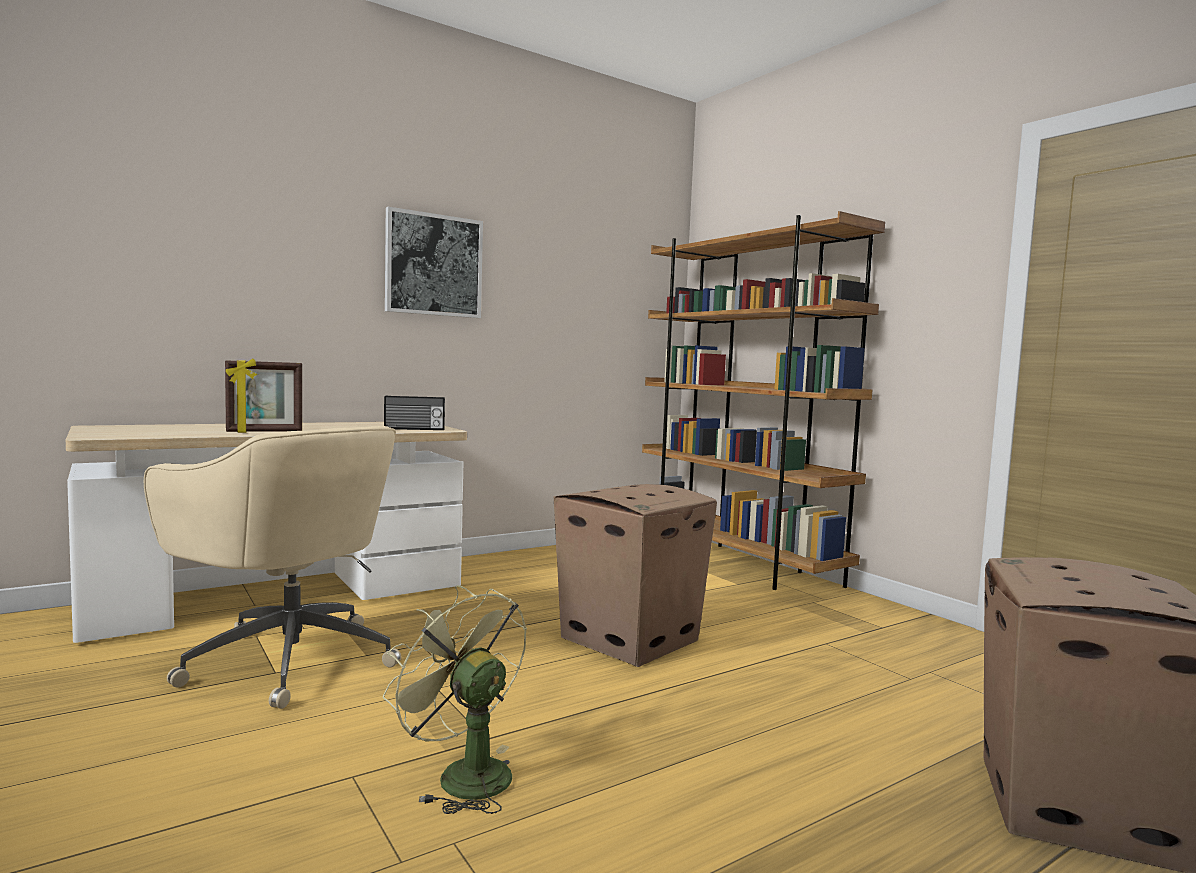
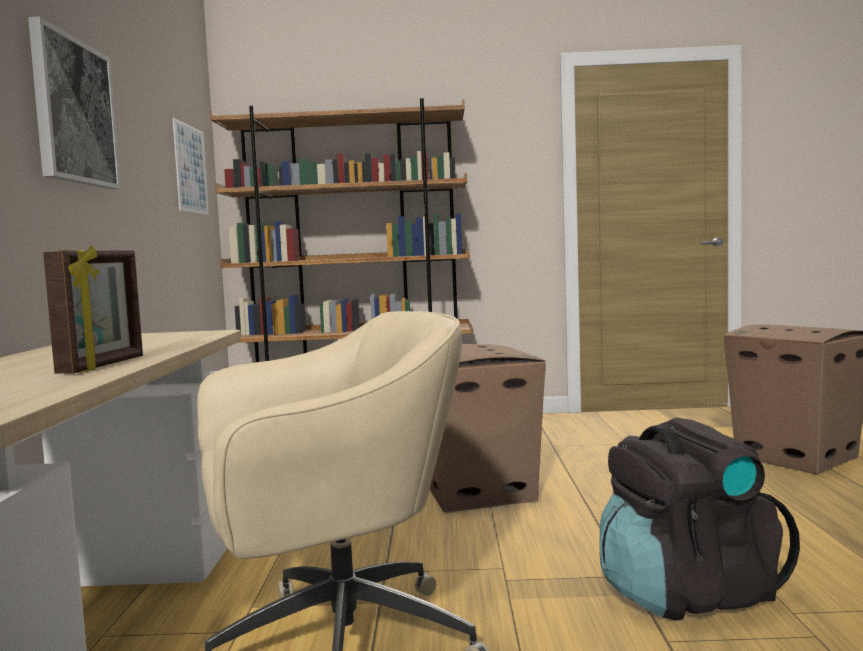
camera: 55 degrees left, 0 degrees up
(414, 429) = (187, 336): radio -> none
(462, 774) = (687, 594): green fan -> black backpack
(627, 298) = (191, 169): none -> picture

